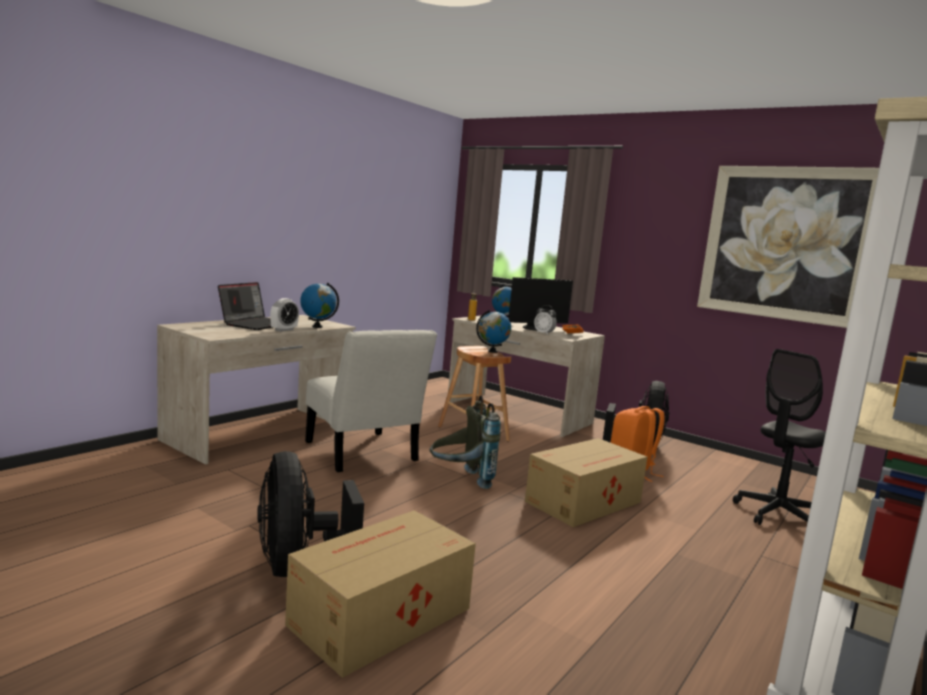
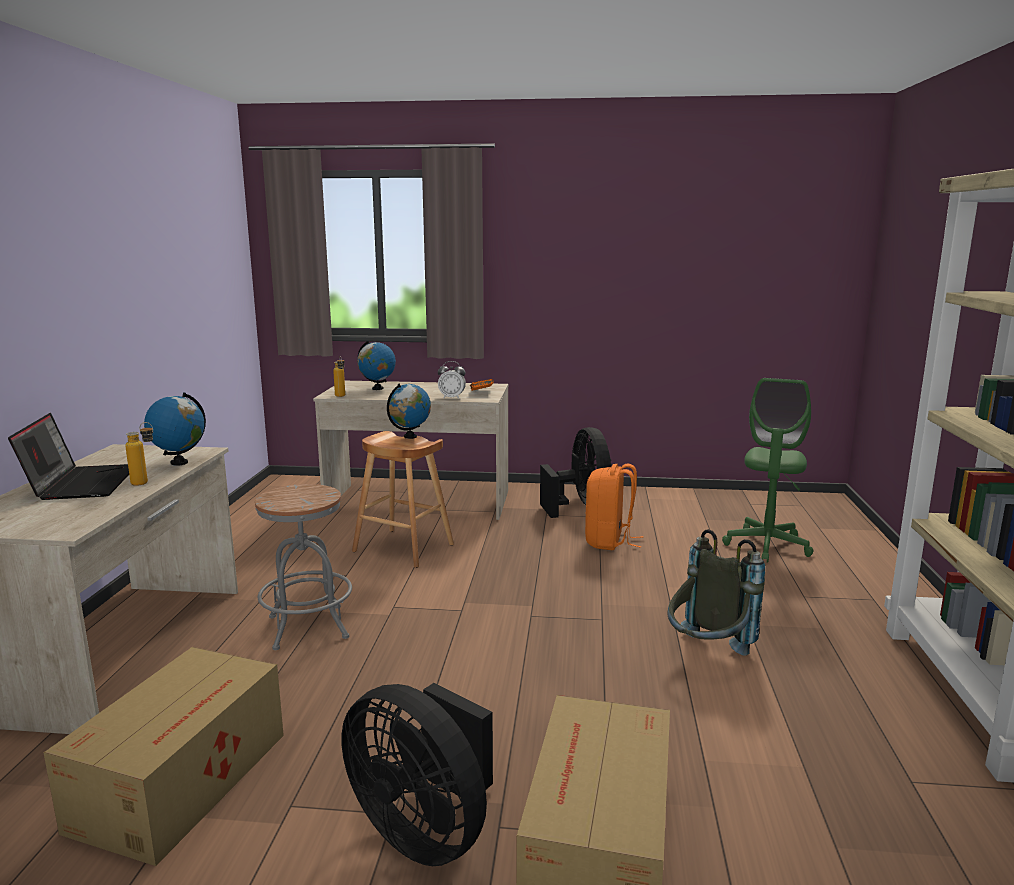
camera: 30 degrees left, 5 degrees up
(284, 330) = (145, 483): alarm clock -> bottle
(363, 454) = (308, 627): white chair -> grey stool
(460, 481) = (465, 620): grey backpack -> grey backpack (707, 655)
(536, 329) = (431, 392): monitor -> none
(585, 502) = (612, 596): cardboard box -> cardboard box (184, 779)
(776, 515) = (767, 546): black office chair -> green office chair
(785, 243) = (693, 252): picture -> none

